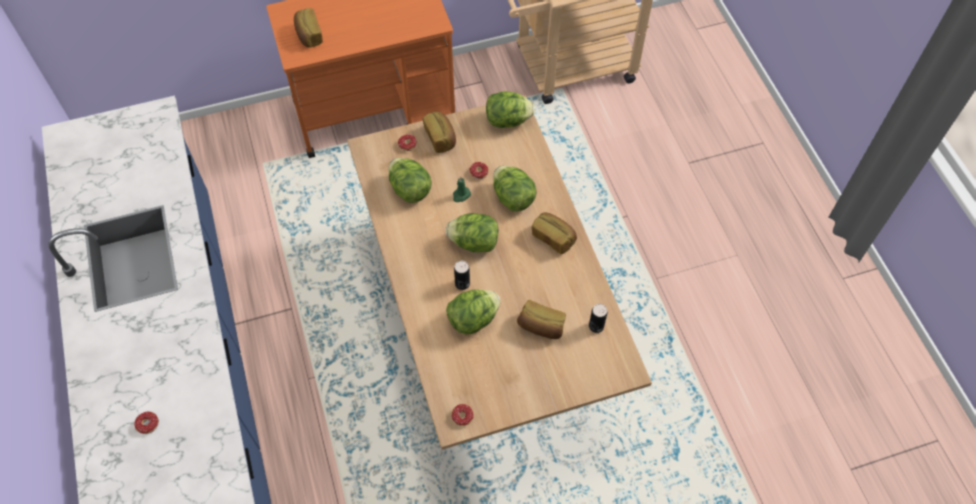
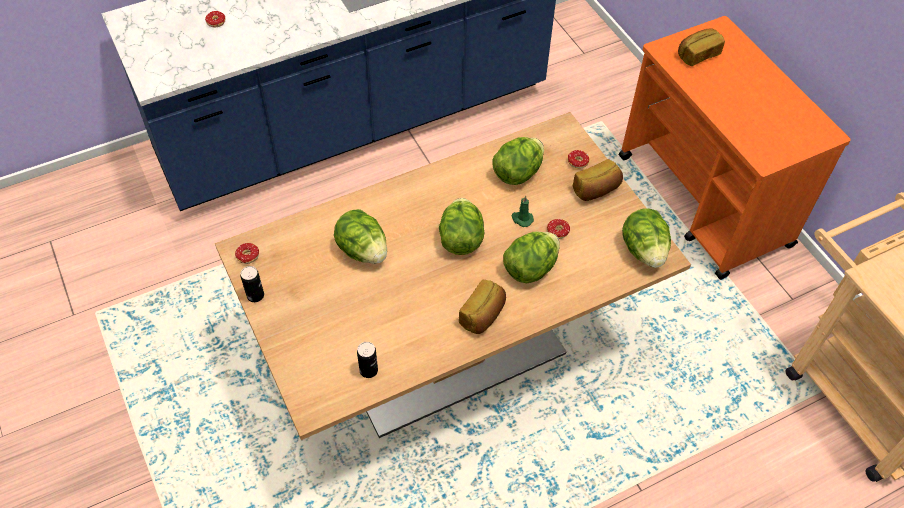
camera: 80 degrees right, 5 degrees down
(462, 283) = (406, 235): can -> can (255, 295)
(541, 327) = (361, 314): bread -> none

